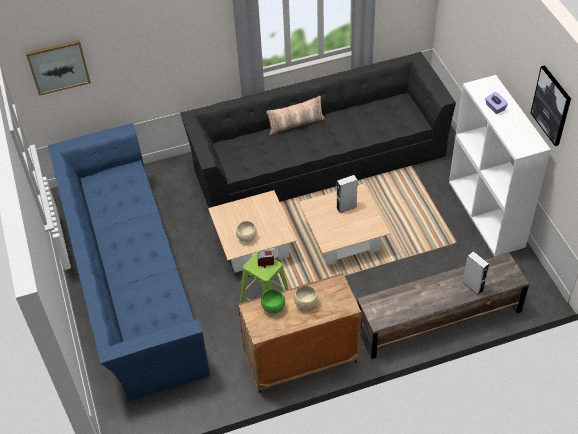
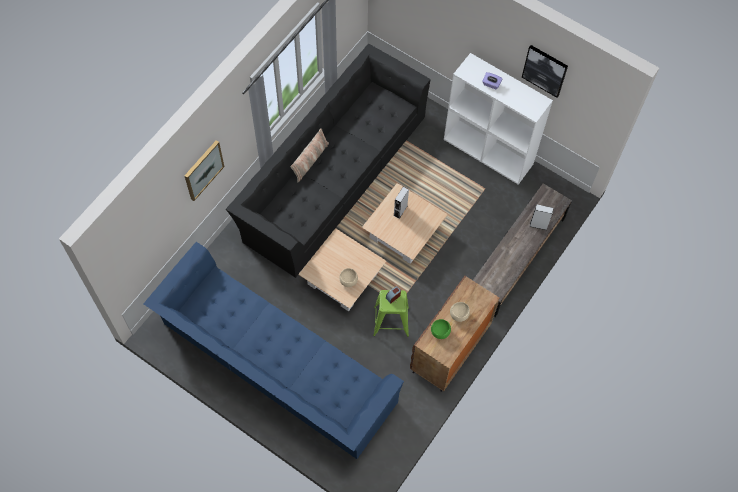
camera: 40 degrees left, 15 degrees up
(58, 66) = (137, 240): picture -> picture (203, 170)

